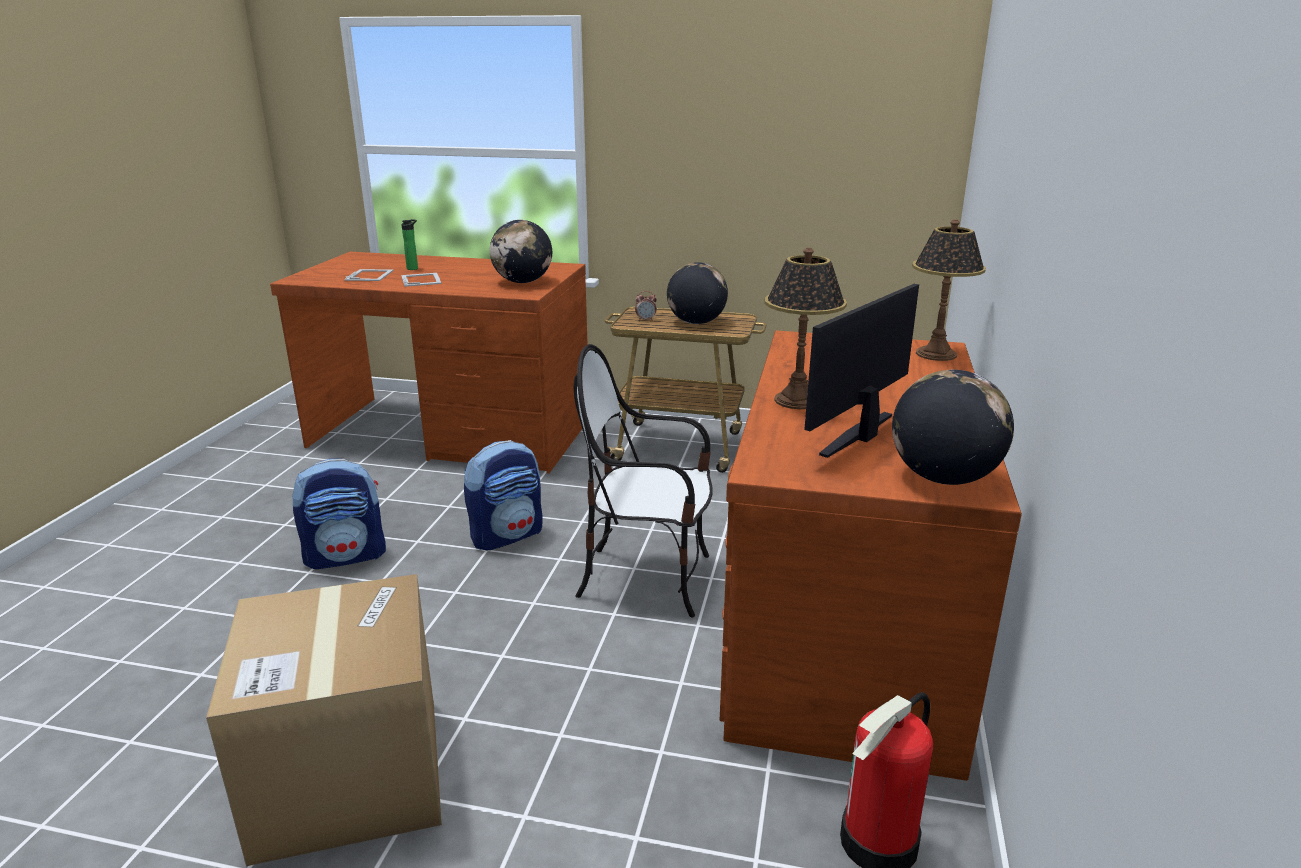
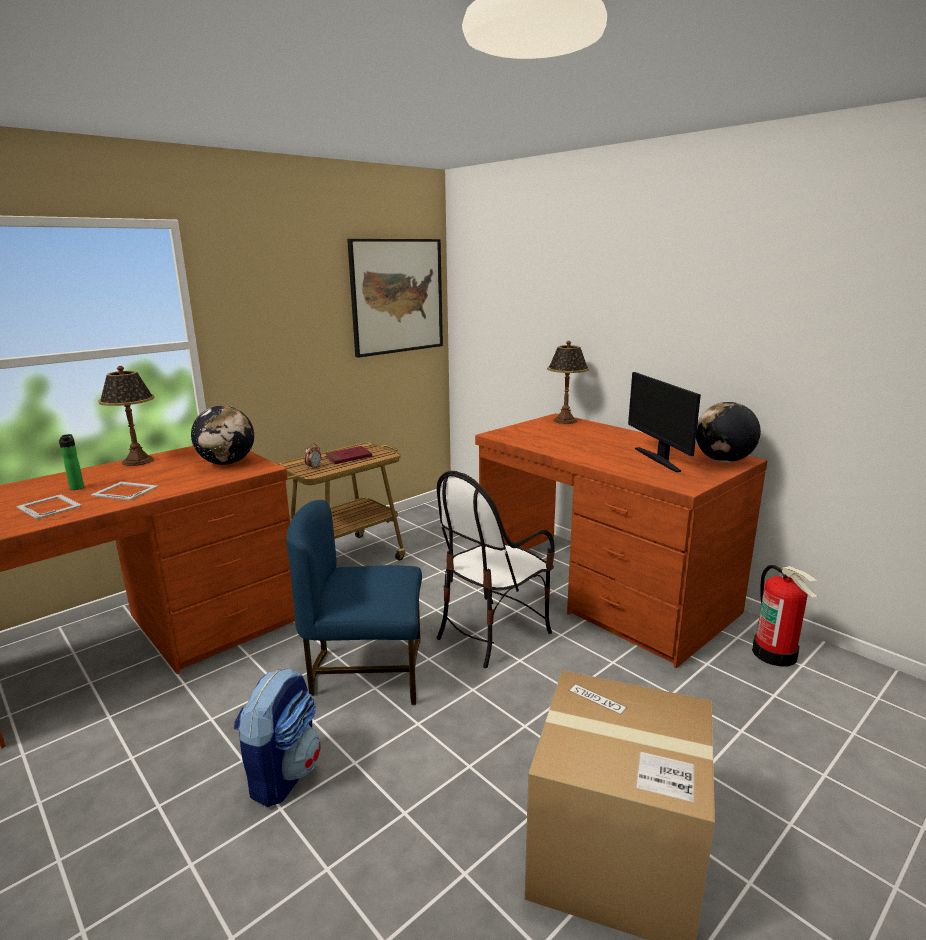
camera: 55 degrees left, 5 degrees down
(507, 535) = (366, 671): backpack -> blue chair
(696, 322) = (348, 457): globe -> red book
(798, 400) = (596, 457): table lamp -> table lamp (138, 461)
(869, 122) = (397, 296): none -> picture

